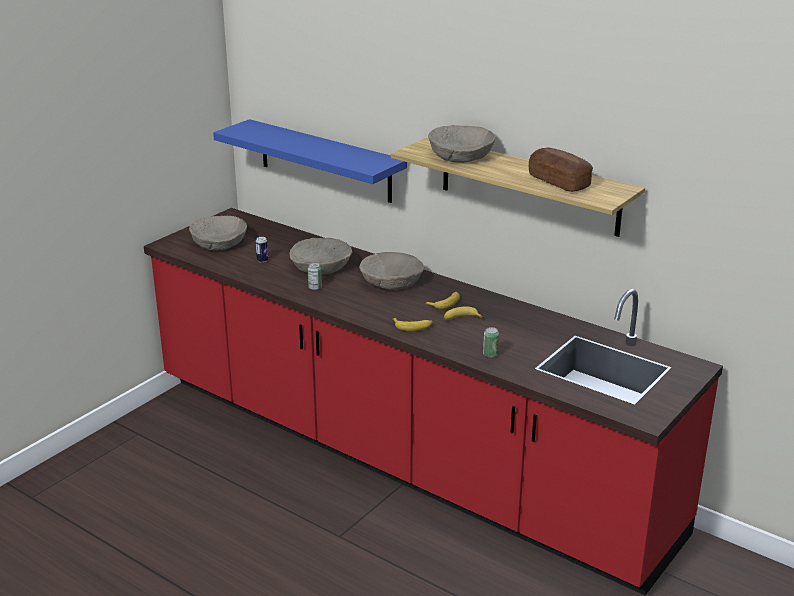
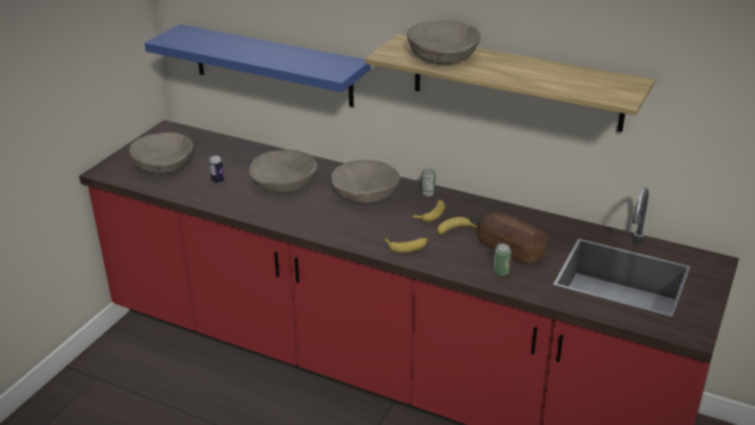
camera: 10 degrees left, 5 degrees up
(315, 287) = (285, 209): can -> can (427, 193)
(559, 182) = (562, 79): bread -> bread (510, 248)

